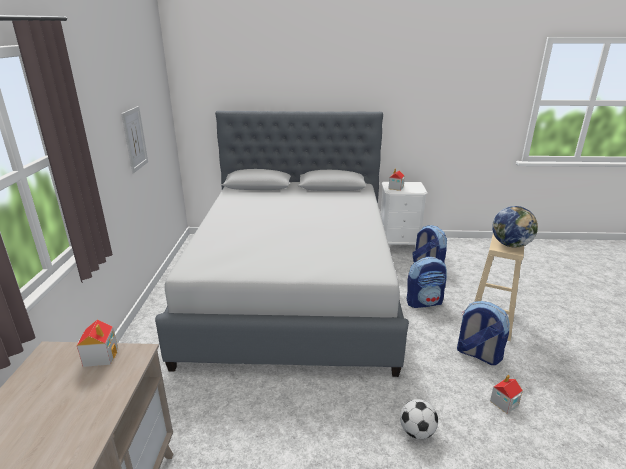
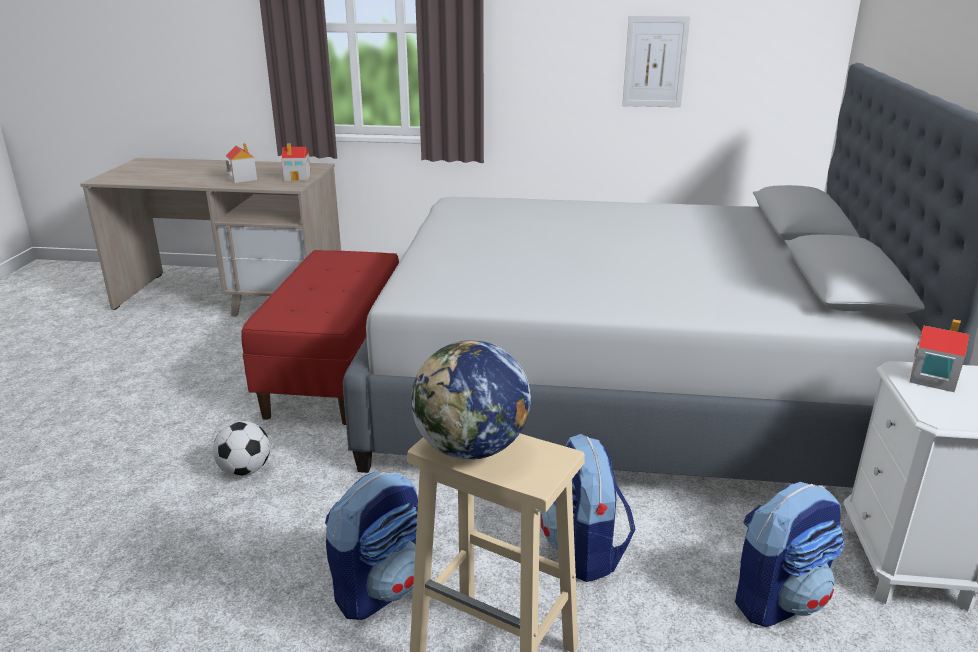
camera: 95 degrees right, 0 degrees up
(278, 411) = (336, 372): none -> red bench
(504, 403) = (243, 582): toy house -> toy house (242, 178)

